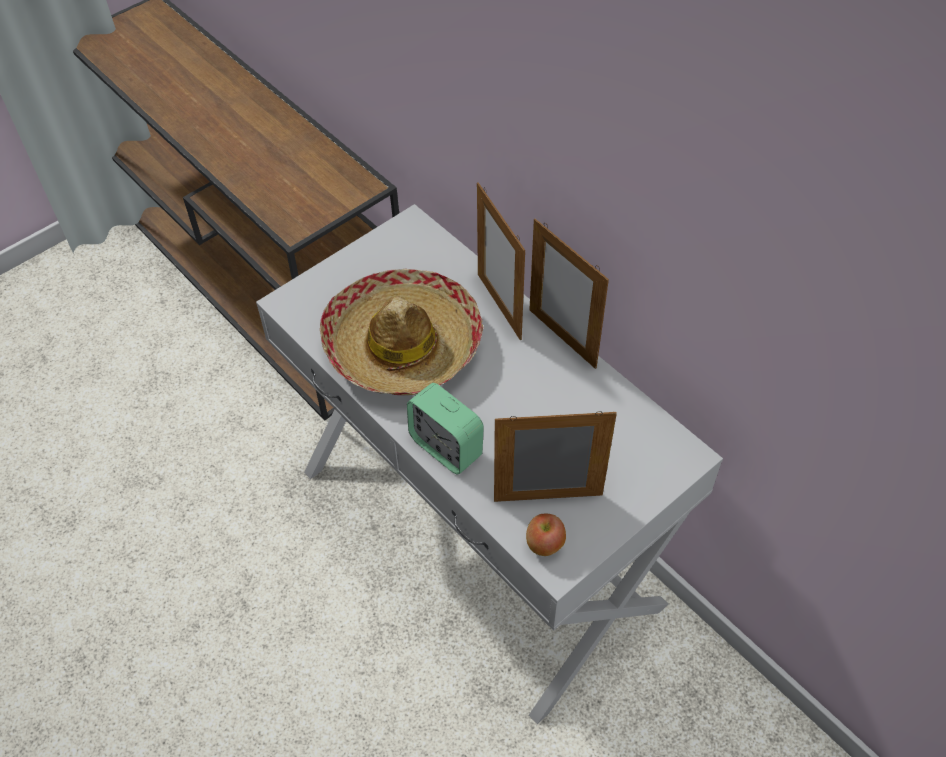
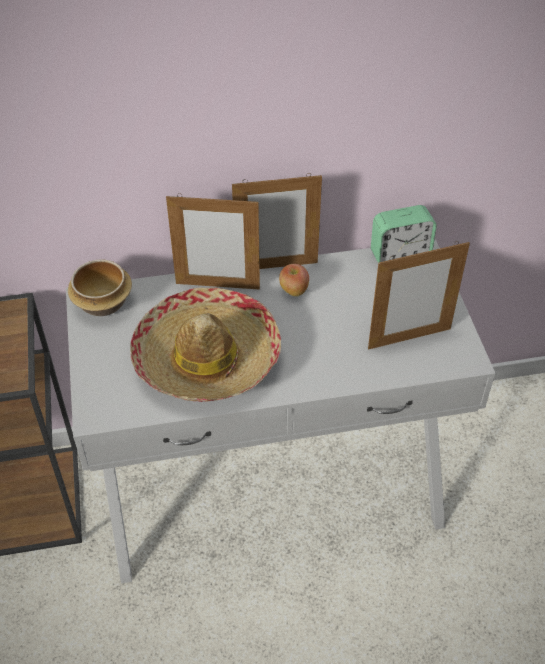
camera: 60 degrees left, 5 degrees down
(415, 239) = (104, 303): none -> bowl
(446, 447) = (325, 375): alarm clock -> alarm clock (400, 255)
(544, 544) = (446, 358): apple -> apple (293, 291)
(548, 498) = (409, 338): picture frame -> picture frame turned 135 degrees counterclockwise

